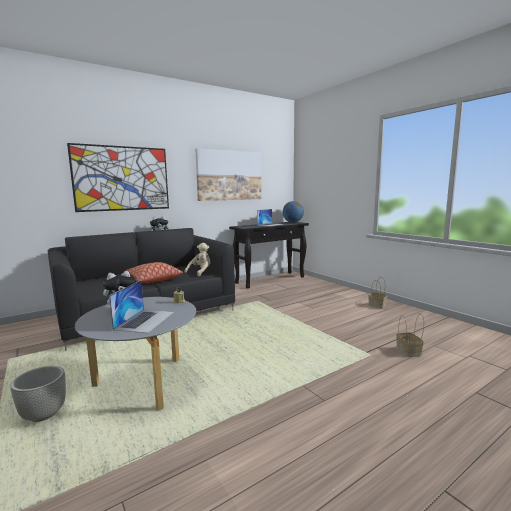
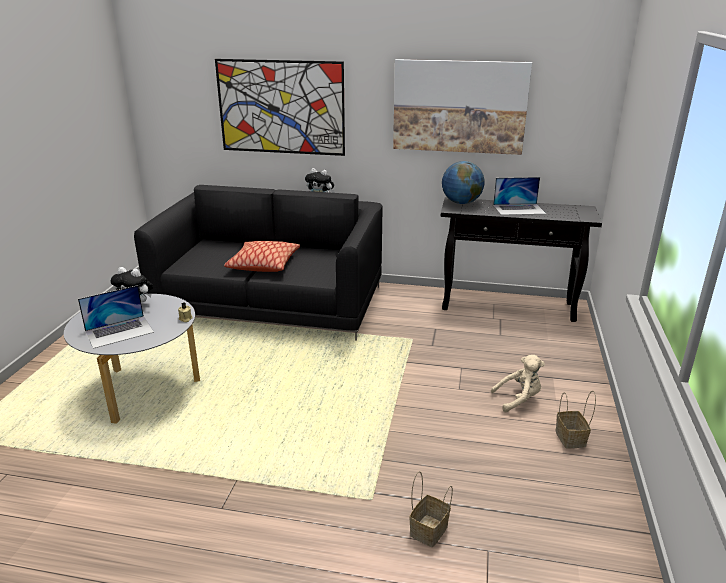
camera: 45 degrees right, 15 degrees up
(43, 414) = (63, 378): grey planter -> none
(200, 272) = (326, 271): beige plush toy -> beige plush toy (518, 399)
(293, 222) = (581, 211): globe -> globe (461, 203)

